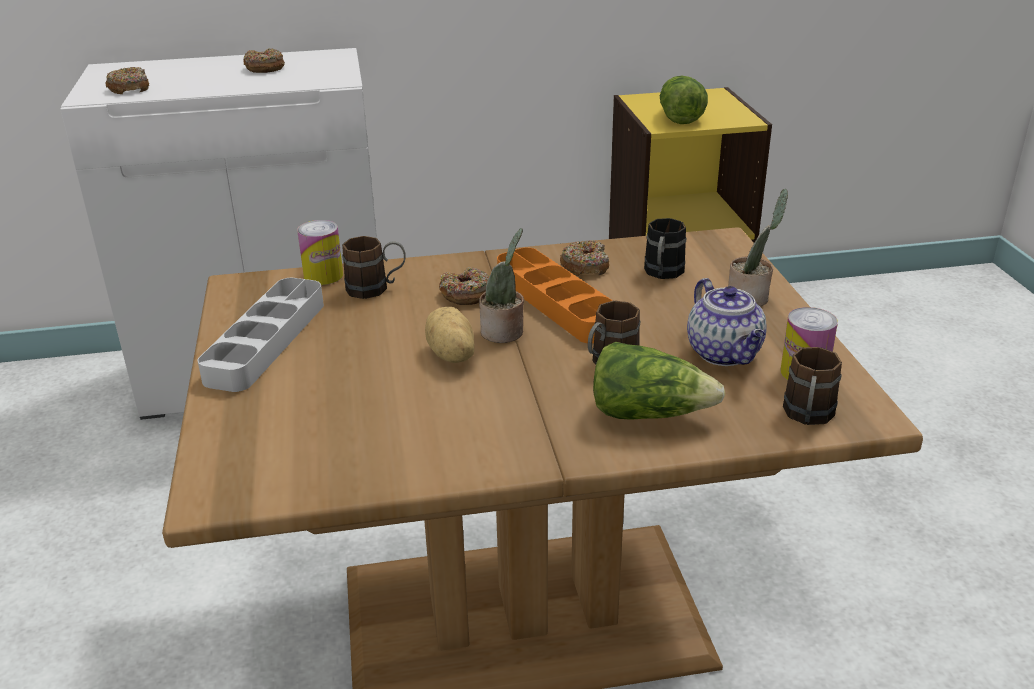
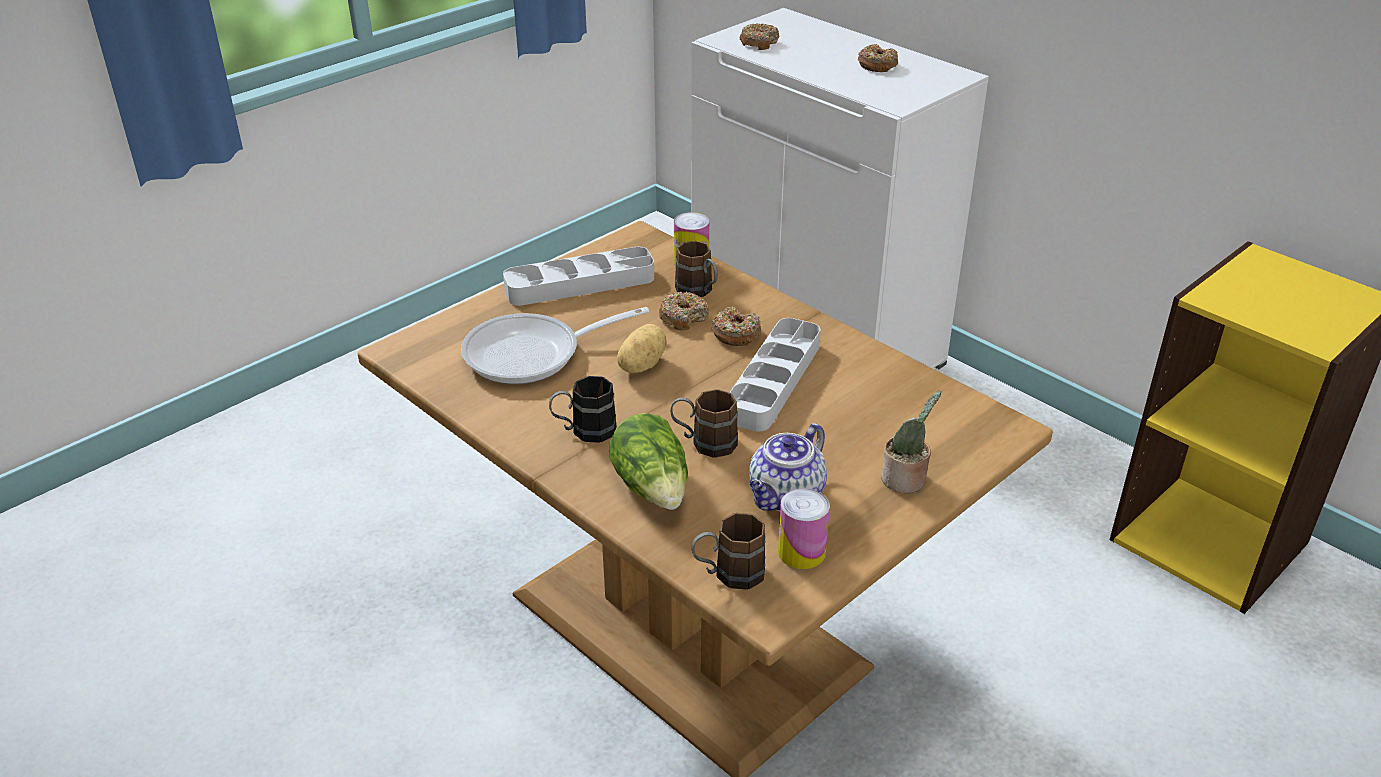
camera: 55 degrees right, 5 degrees up
(350, 408) = (533, 355): none -> frying pan
(504, 333) = (697, 375): potted plant -> none
(556, 302) = (773, 381): orange tray -> grey tray
(585, 266) = (853, 371): donut -> donut (683, 317)
(662, 274) = (889, 416): black mug -> black mug (584, 431)
(679, 116) = (1254, 299): lettuce -> none

